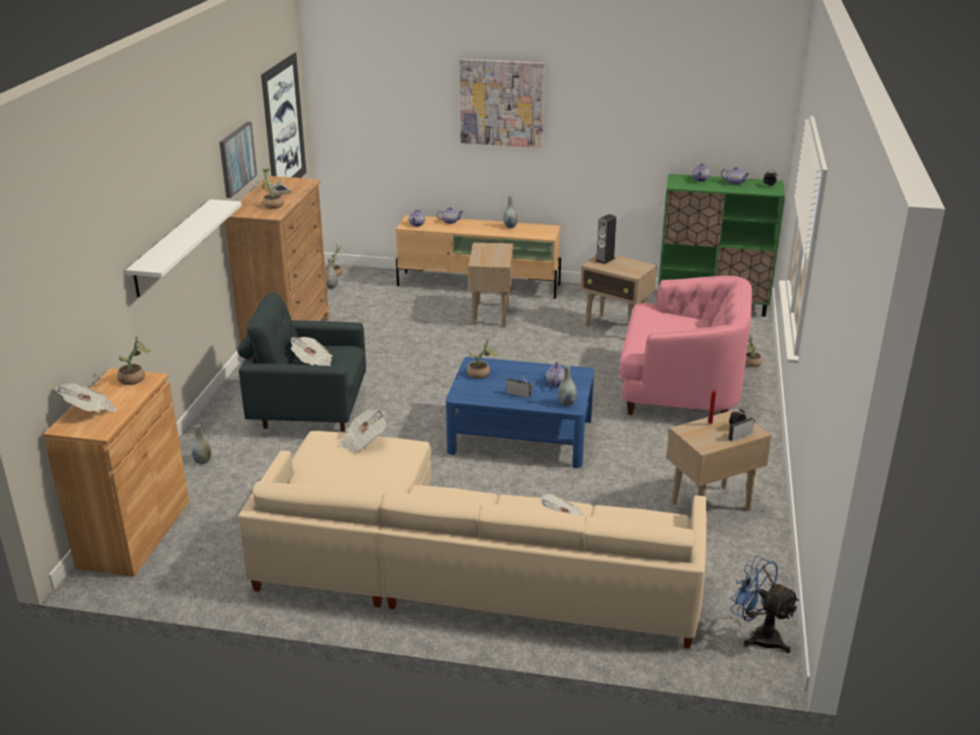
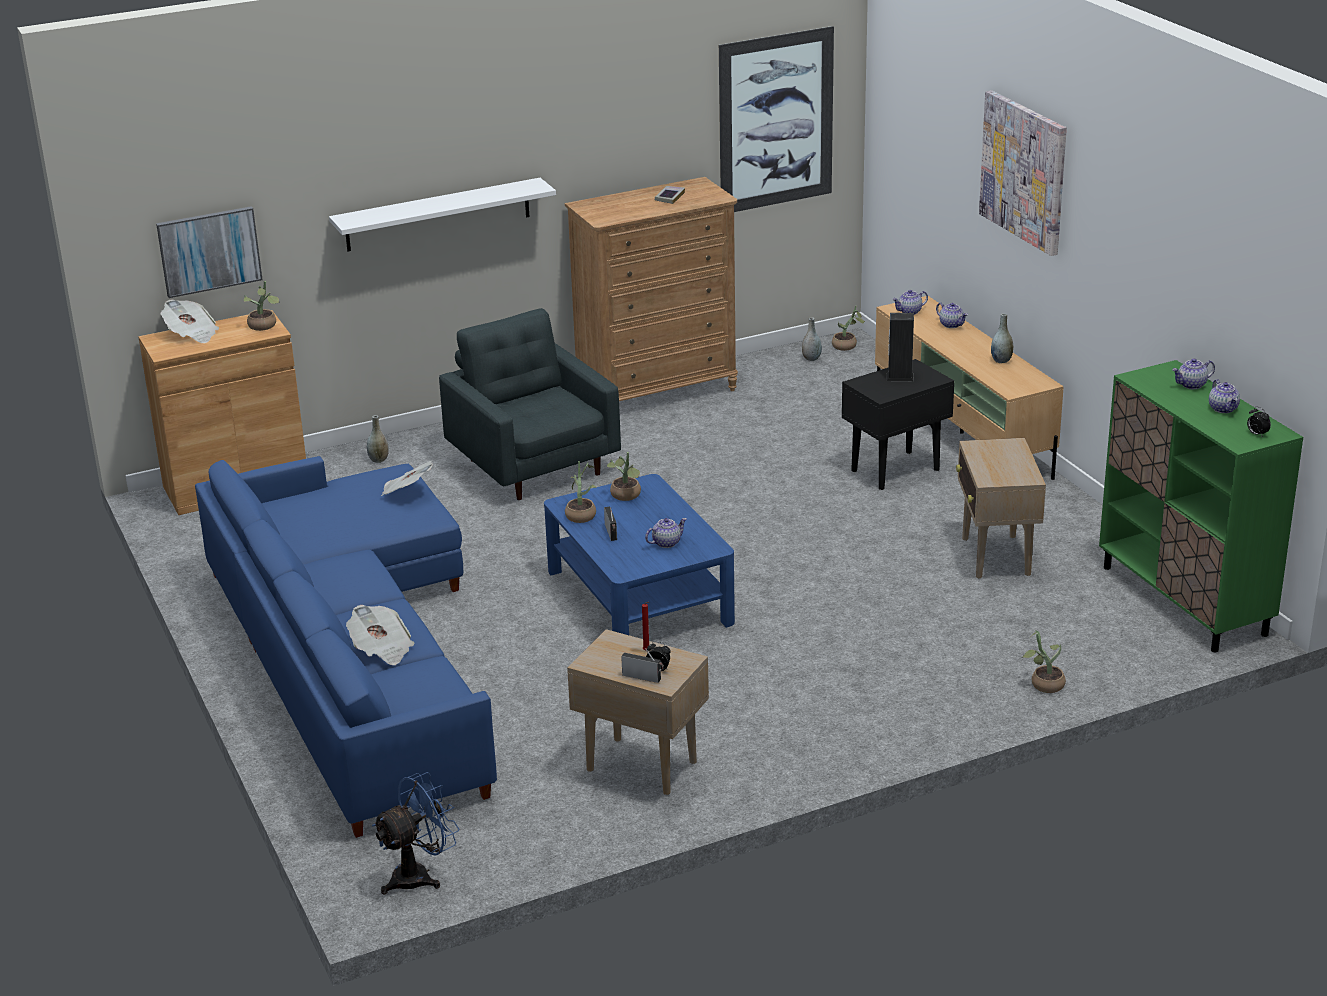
camera: 55 degrees right, 0 degrees up
(236, 159) = (623, 141): picture -> picture (209, 251)
(271, 205) = (627, 209): potted plant -> potted plant (581, 514)
(313, 363) = (528, 406): newspaper -> none
(454, 567) = (351, 655): beige sofa -> blue sofa
(490, 315) = (894, 471): beige side table -> black side table
(567, 403) = (628, 565): grey vase -> none
(605, 259) = (1002, 448): speaker -> speaker (899, 377)
(680, 388) = (896, 656): pink armchair -> none
(759, 636) = (419, 875): blue fan -> blue fan turned 45 degrees clockwise

